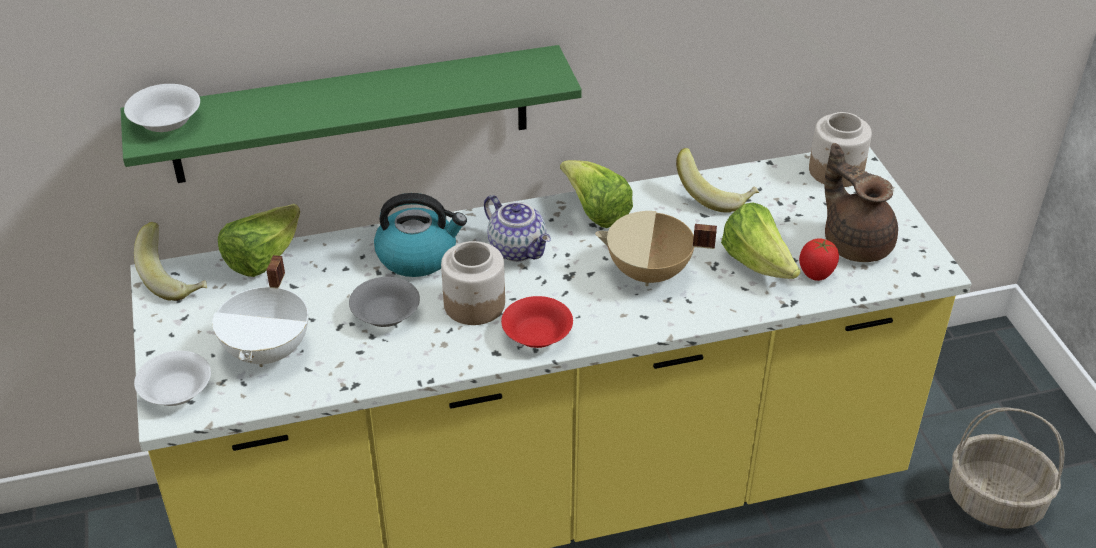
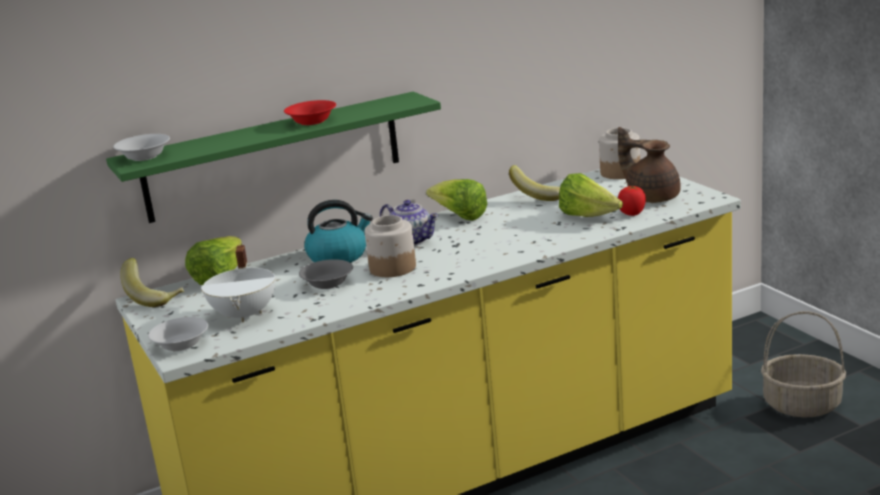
camera: 10 degrees left, 20 degrees down
(538, 335) = (447, 272): red bowl -> red bowl (312, 121)
(649, 273) = (514, 234): beige cooking pot -> none

